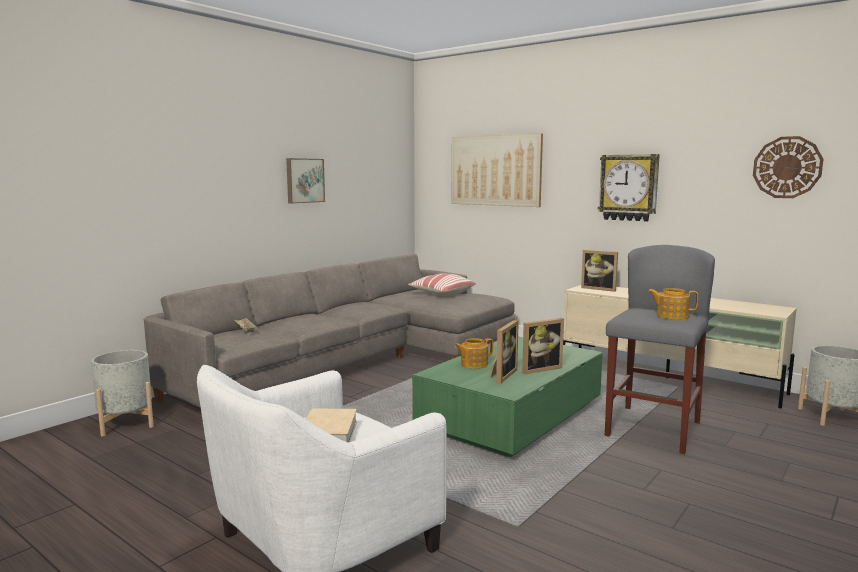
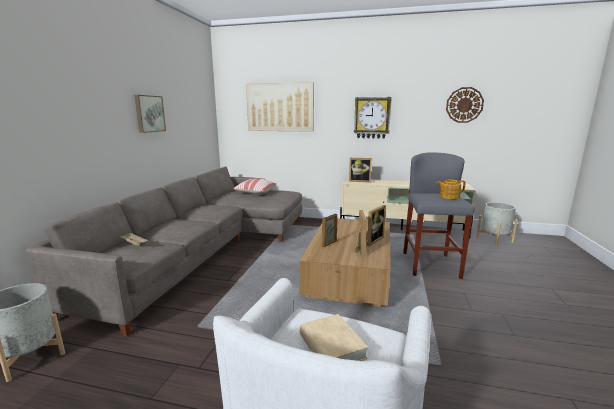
camera: 25 degrees left, 5 degrees up
(473, 364) = (329, 244): teapot -> picture frame
(512, 416) = (349, 273): green coffee table -> brown coffee table

